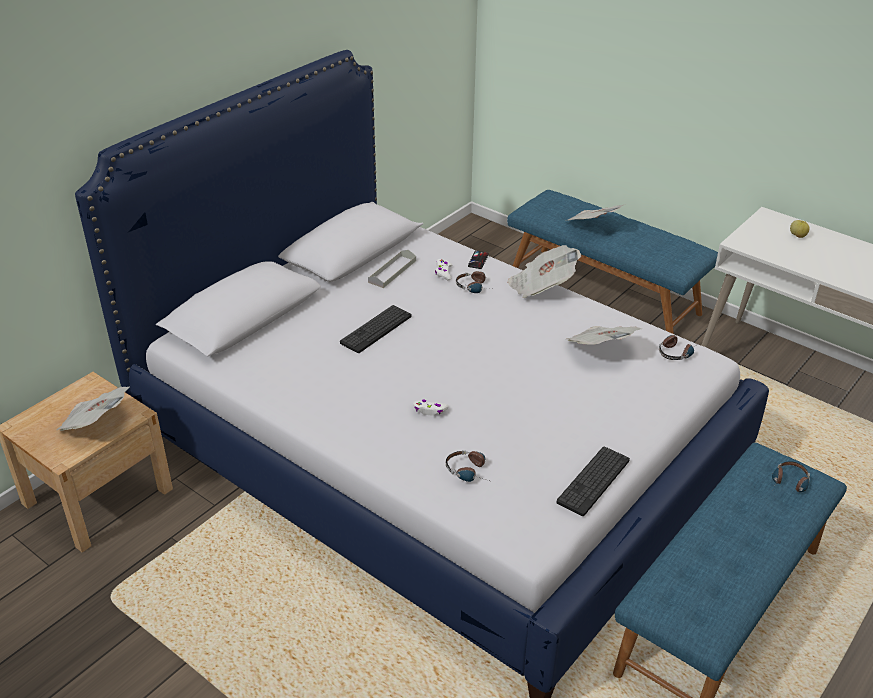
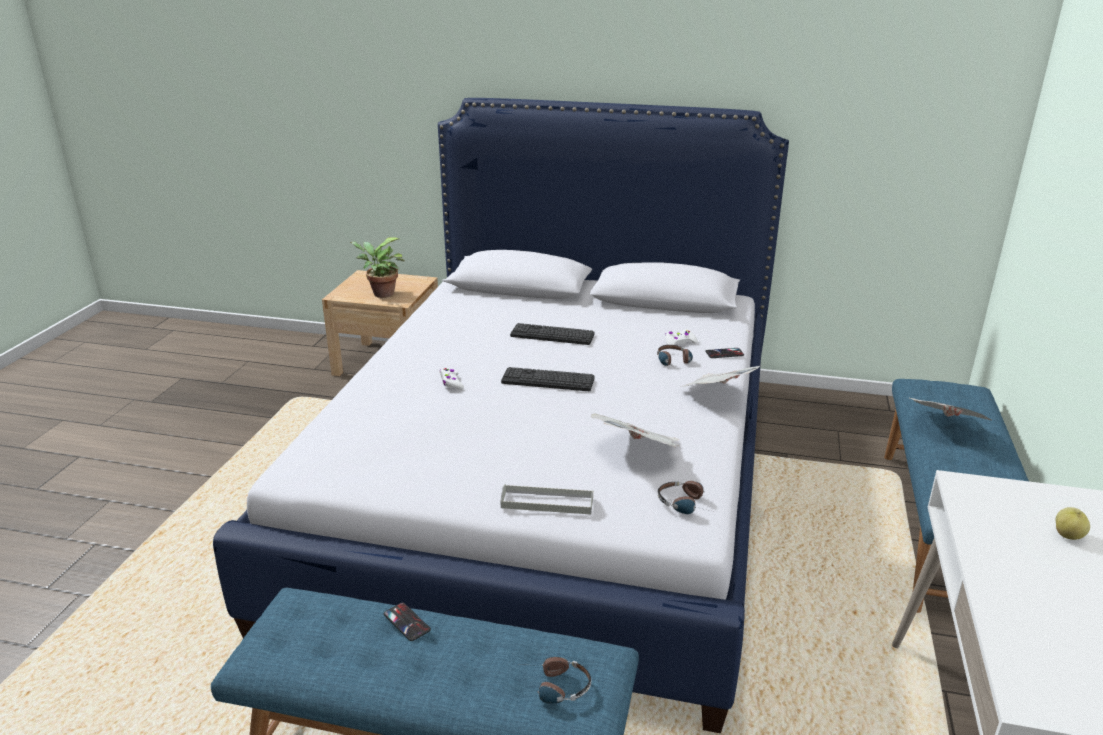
camera: 65 degrees right, 10 degrees down
(96, 423) = (381, 294): newspaper -> potted plant
(392, 271) = (651, 321): grey tray -> grey tray (547, 502)
(471, 471) = (373, 419): headphones -> none
(593, 481) = (400, 489): keyboard -> keyboard (548, 380)
(702, 537) = (407, 622): none -> phone

